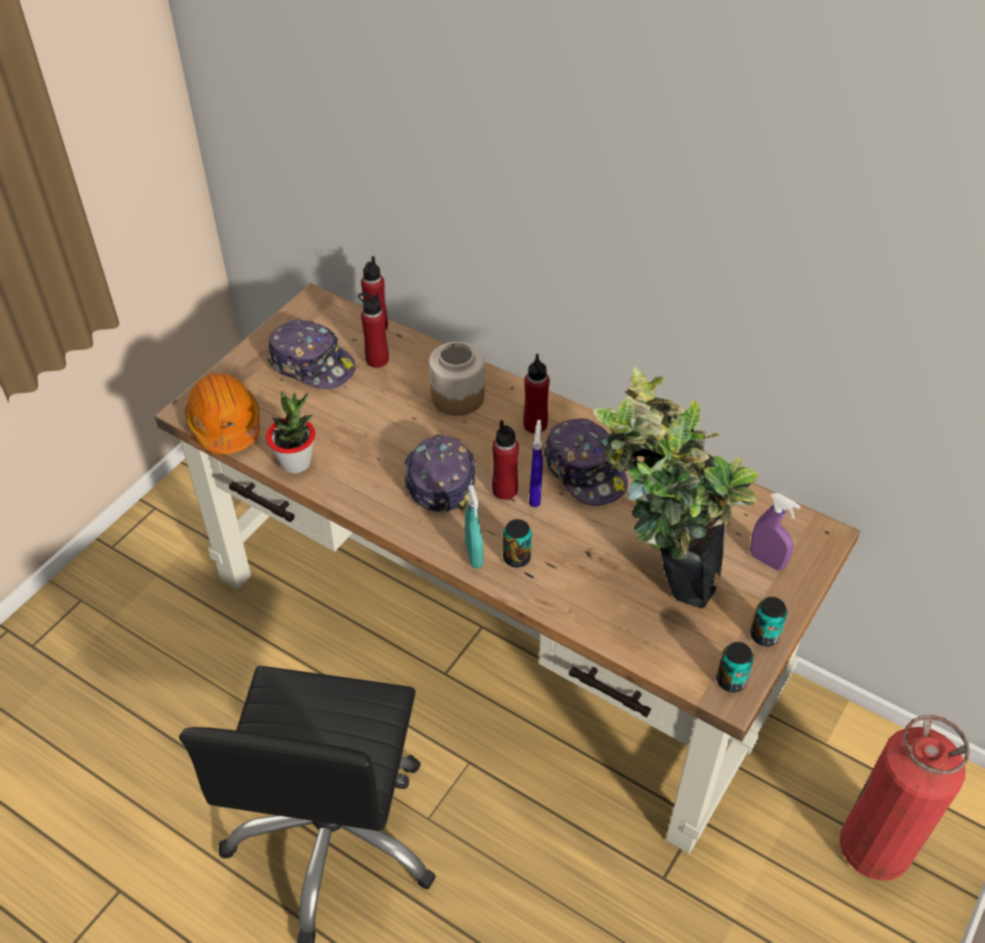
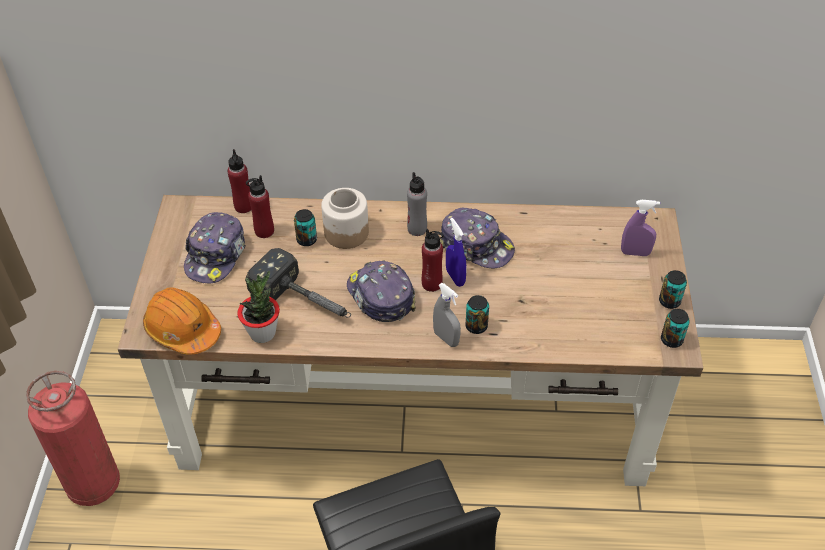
camera: 30 degrees left, 0 degrees up
(312, 364) = (216, 255): cap -> cap turned 105 degrees clockwise
(361, 450) = (306, 301): none -> hammer
(412, 387) = (306, 240): none -> can
(474, 555) = (446, 338): turquoise spray bottle -> grey spray bottle
(535, 424) = (417, 229): red bottle -> grey bottle
(656, 580) = (577, 298): potted plant -> none
(873, 849) = (748, 422): fire extinguisher -> fire extinguisher (94, 485)

